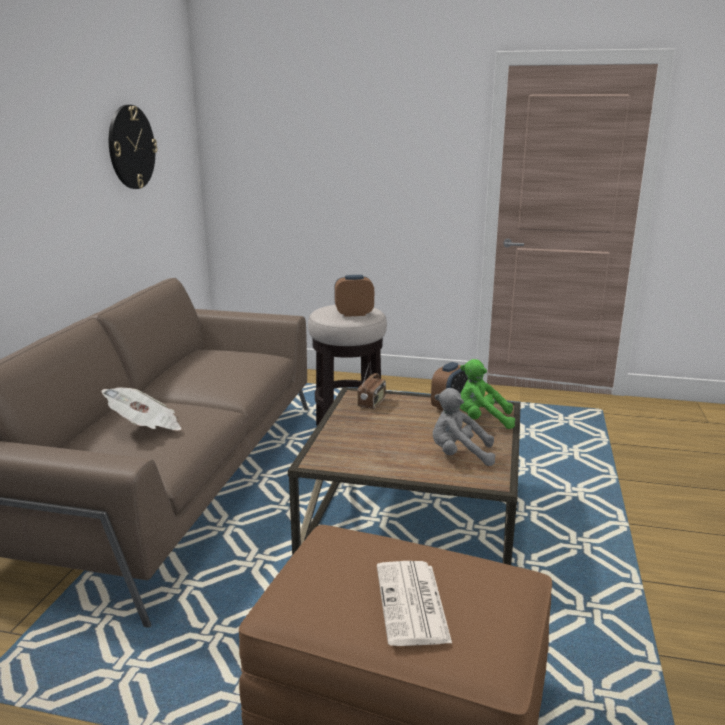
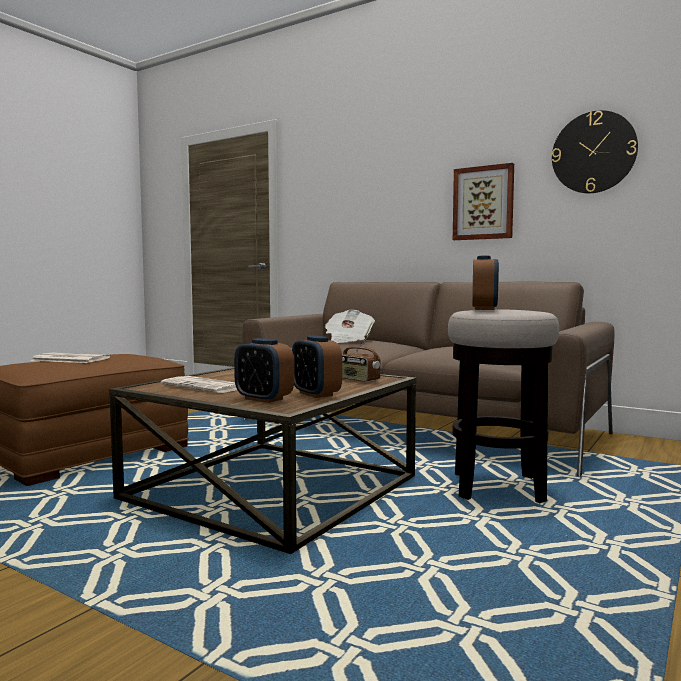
camera: 110 degrees right, 15 degrees down
(68, 205) = (483, 203): none -> picture
(459, 455) = (205, 386): grey plush toy -> newspaper
(482, 420) = (264, 399): green plush toy -> alarm clock

